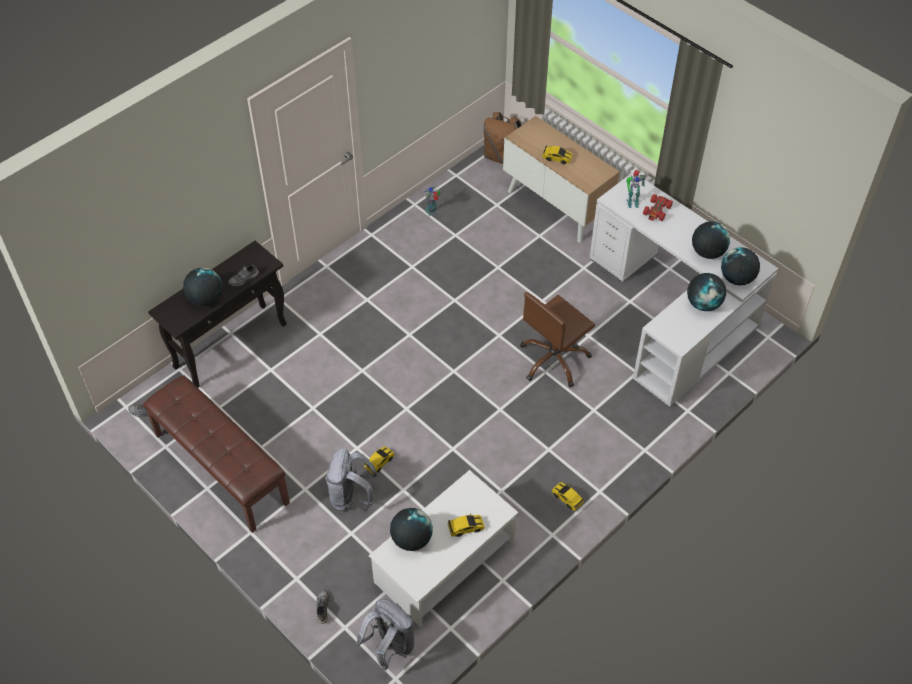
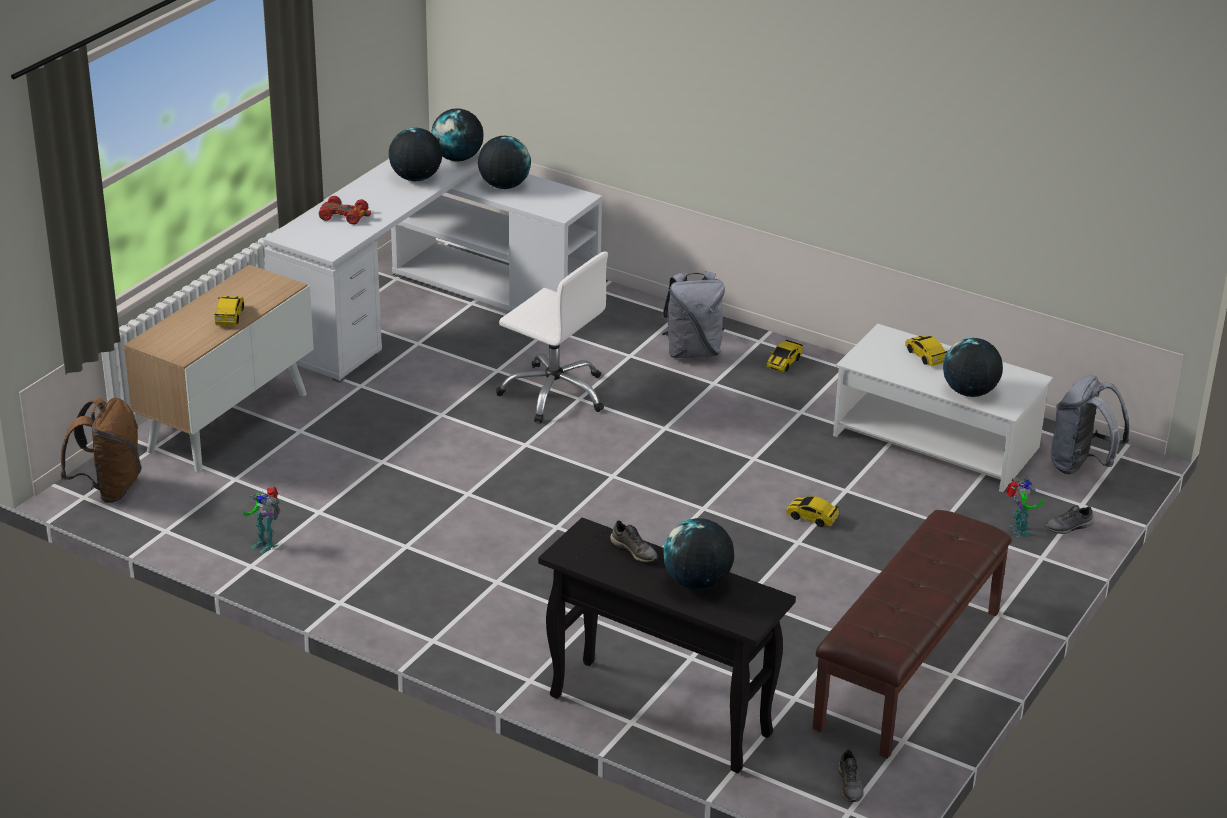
camera: 105 degrees left, 20 degrees down
(351, 497) = (884, 533): grey backpack -> grey backpack (692, 351)
(554, 360) = (554, 393): brown office chair -> white office chair
(632, 202) = (331, 234): toy robot -> toy robot (1019, 531)

